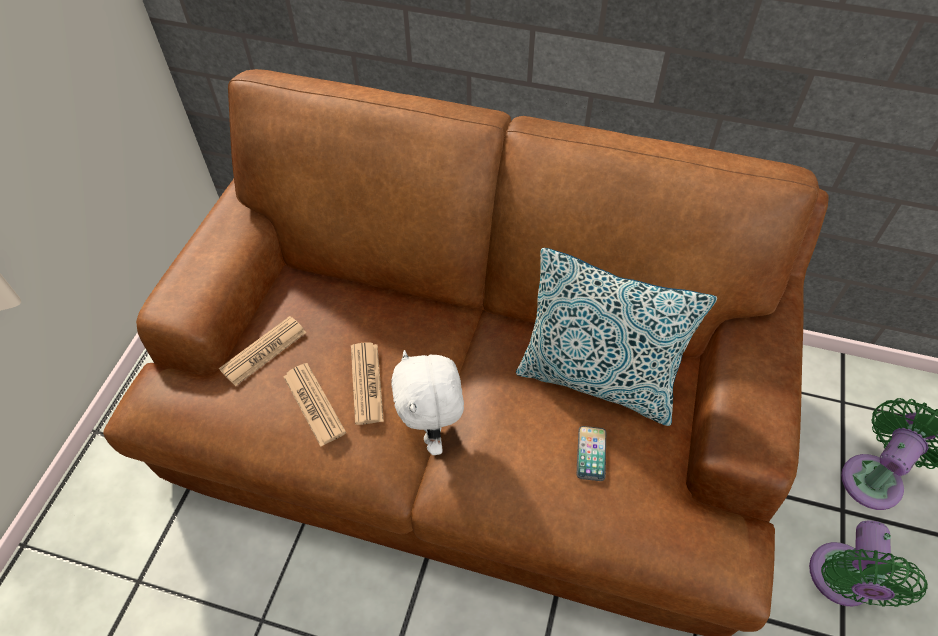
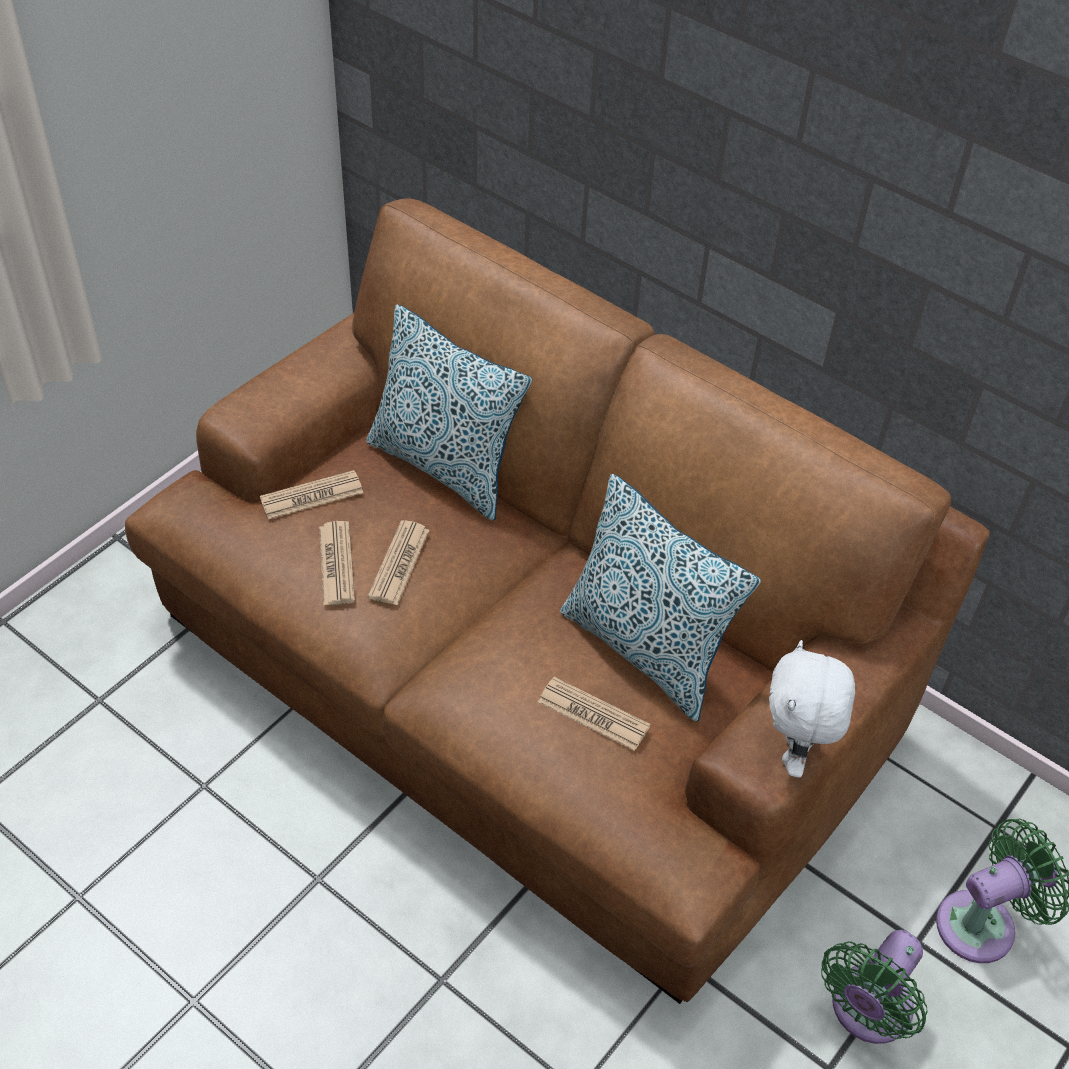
camera: 20 degrees right, 5 degrees down
(360, 286) = (445, 467): none -> pillow
(433, 431) = (445, 636): white plush toy -> white plush toy (795, 753)
(591, 453) = (593, 714): phone -> newspaper

